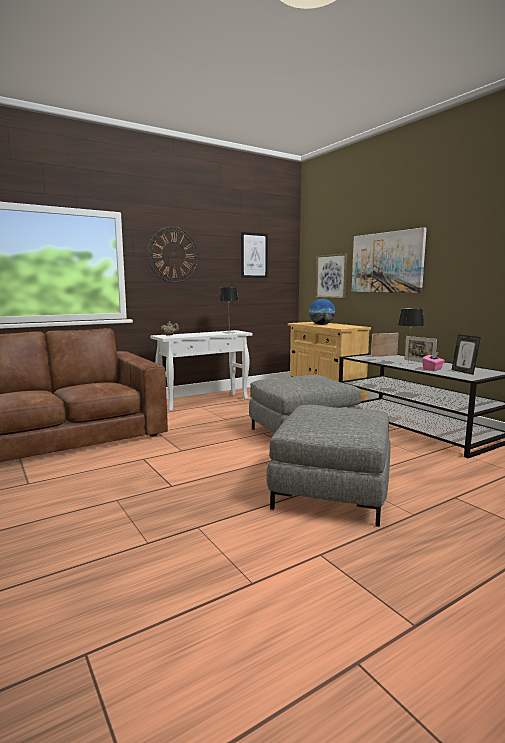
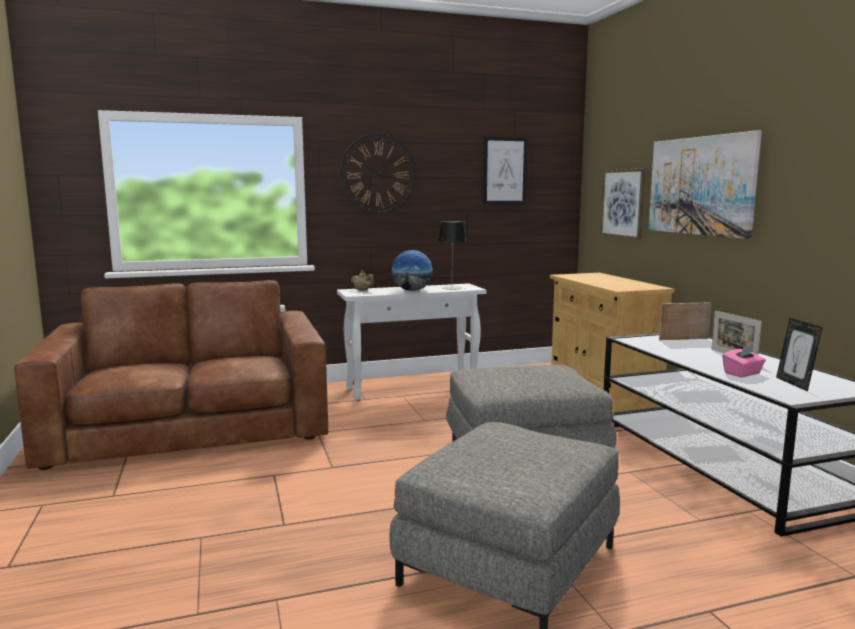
camera: 15 degrees right, 0 degrees up
(321, 324) = (598, 280): globe -> globe (412, 290)
(408, 364) = (707, 361): table lamp -> none

